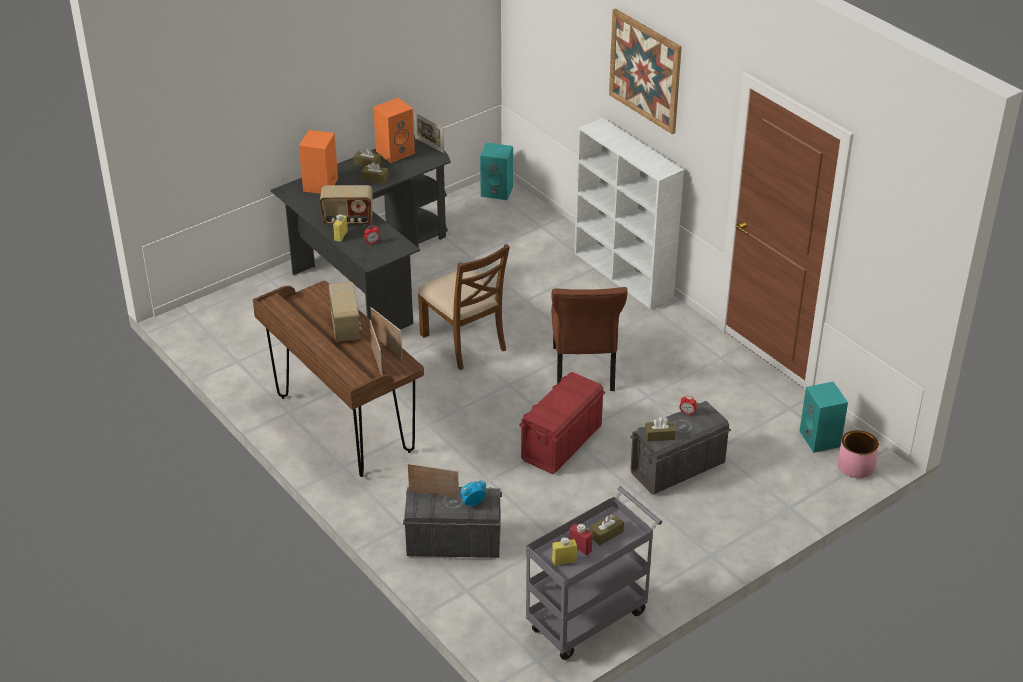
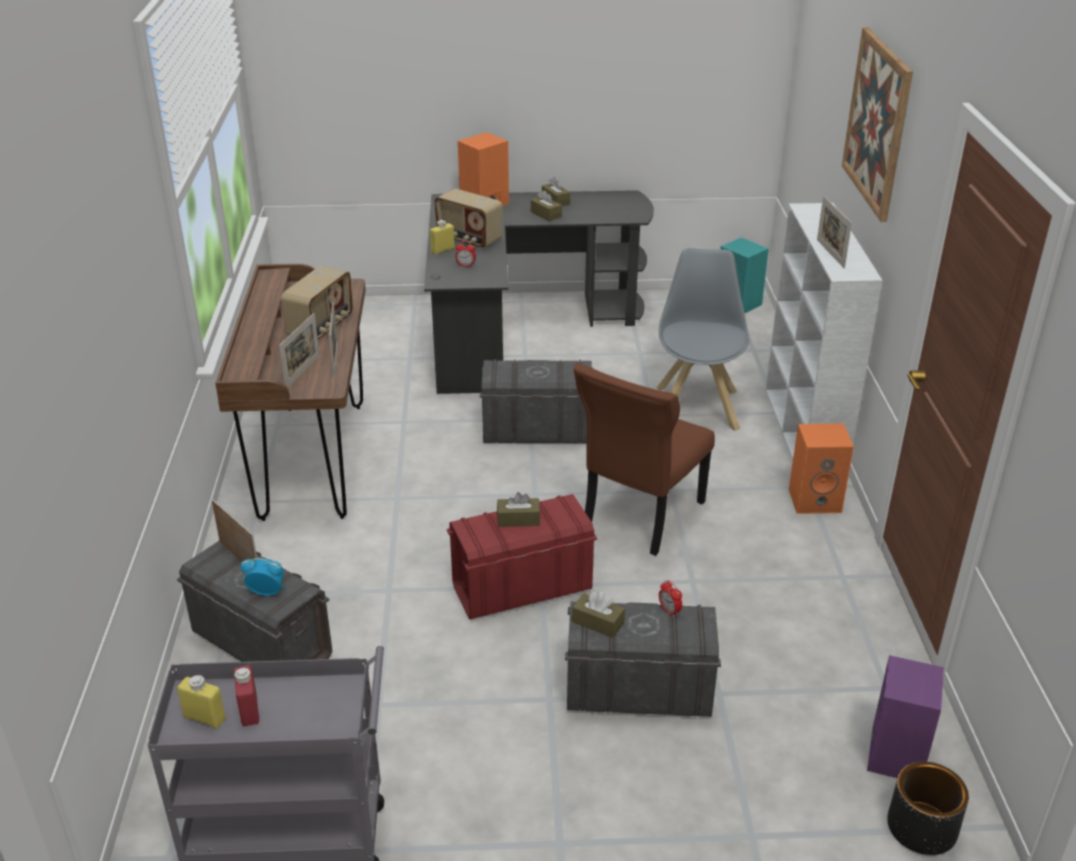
camera: 35 degrees right, 5 degrees down
(395, 151) = (598, 199): orange speaker -> orange speaker (816, 500)
(429, 145) = (642, 203): picture frame -> picture frame (830, 254)
(464, 342) = (536, 431): brown chair -> grey storage box
(544, 282) = (697, 406): none -> grey chair
(606, 534) = (307, 710): brown tissue box -> brown tissue box (518, 519)
(821, 439) = (897, 757): turquoise speaker -> purple speaker
(856, 467) = (921, 829): pink planter -> black planter

